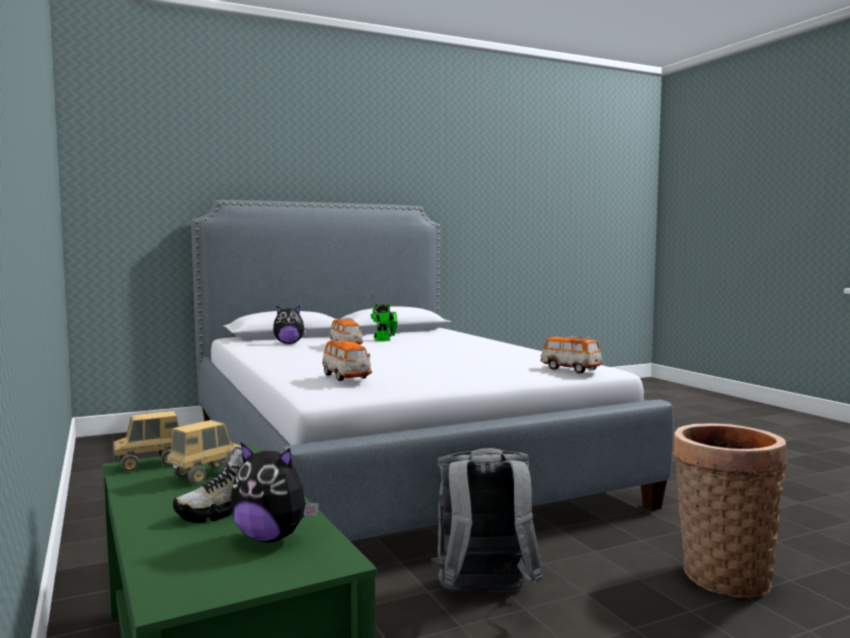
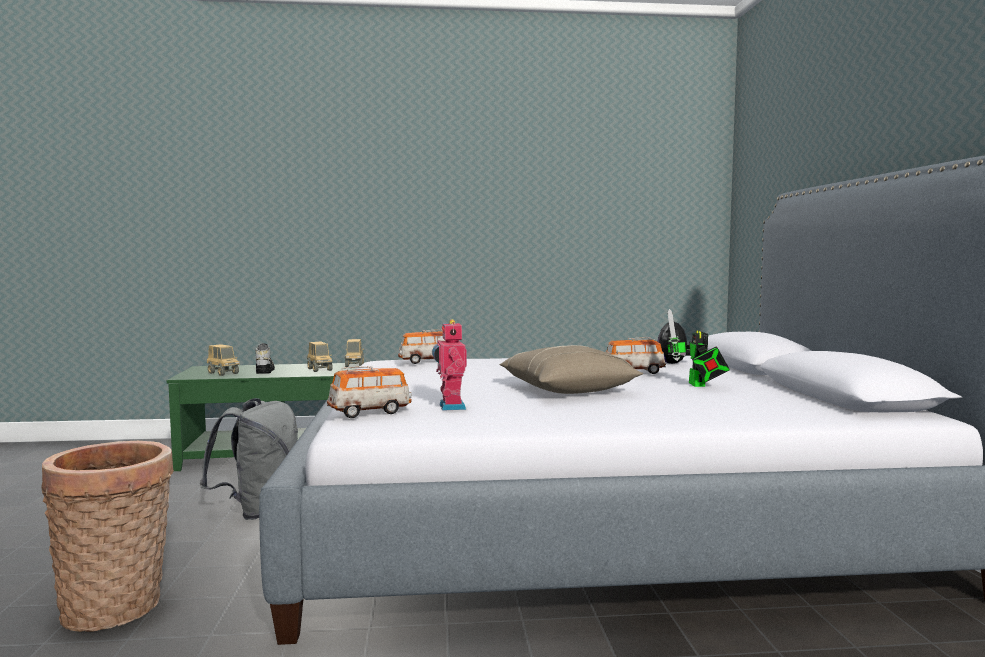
camera: 110 degrees right, 0 degrees up
(272, 537) = (223, 373): plush toy -> toy truck
(431, 352) = (567, 389): none -> beige pillow
(525, 362) = (450, 407): none -> toy robot

